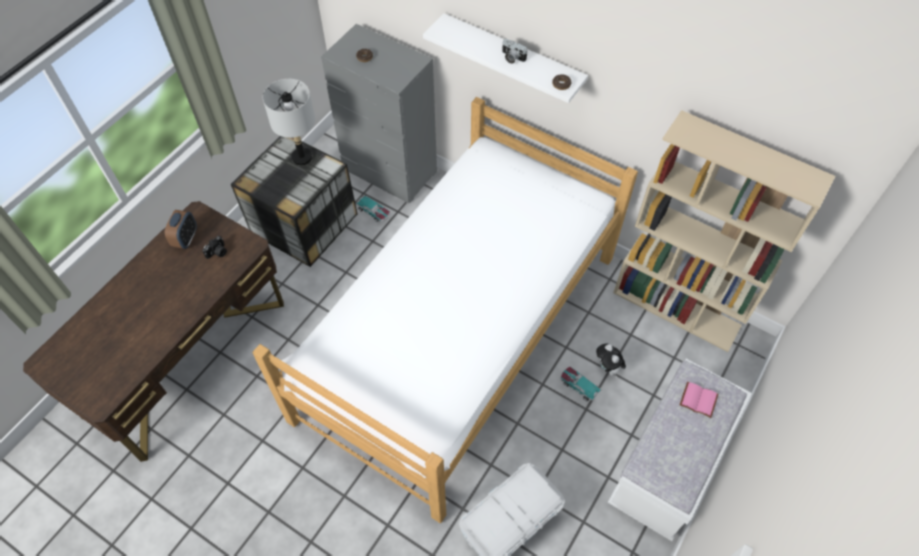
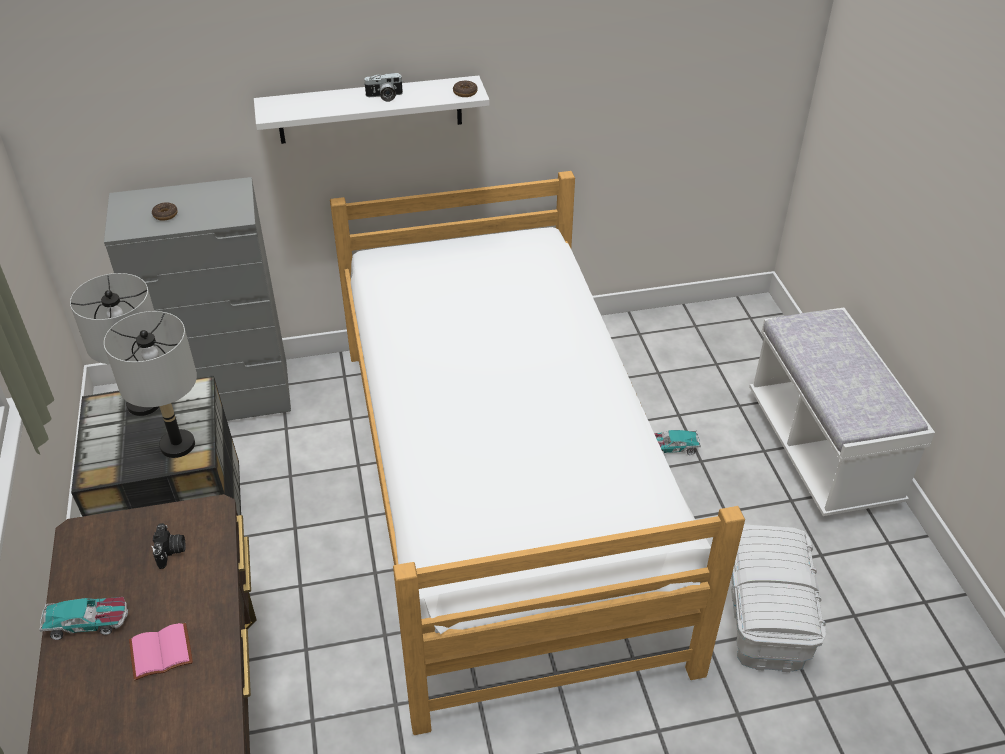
camera: 45 degrees left, 15 degrees down
(186, 239) = (101, 570): alarm clock -> none
(292, 193) = (178, 445): none -> grey table lamp
(374, 212) = (256, 447): toy car -> toy car (88, 622)
(608, 368) = (675, 413): plush toy -> none
(677, 309) = (669, 325): beige bookcase -> none
(697, 400) = (819, 339): pink book -> pink book (160, 654)

